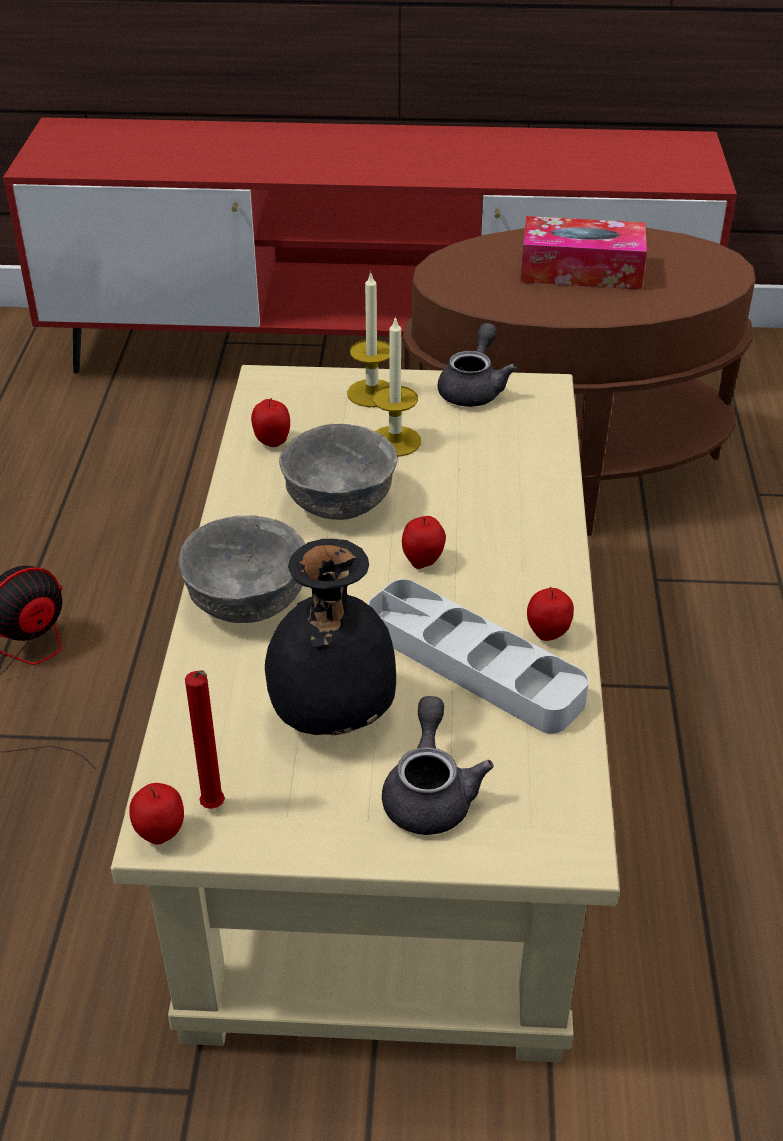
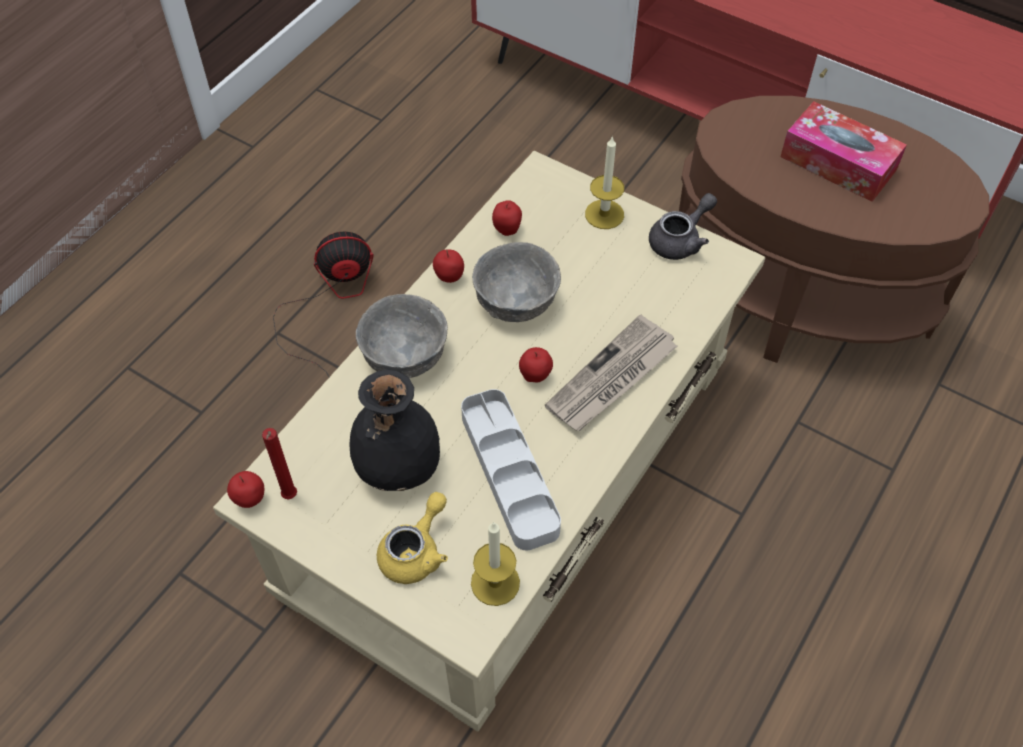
camera: 30 degrees right, 15 degrees up
(395, 441) = (590, 265): candle -> candle (495, 582)
(430, 792) = (416, 551): grey teapot -> yellow teapot
(510, 531) = (612, 378): none -> newspaper
(547, 635) = (573, 474): apple -> apple (449, 278)

